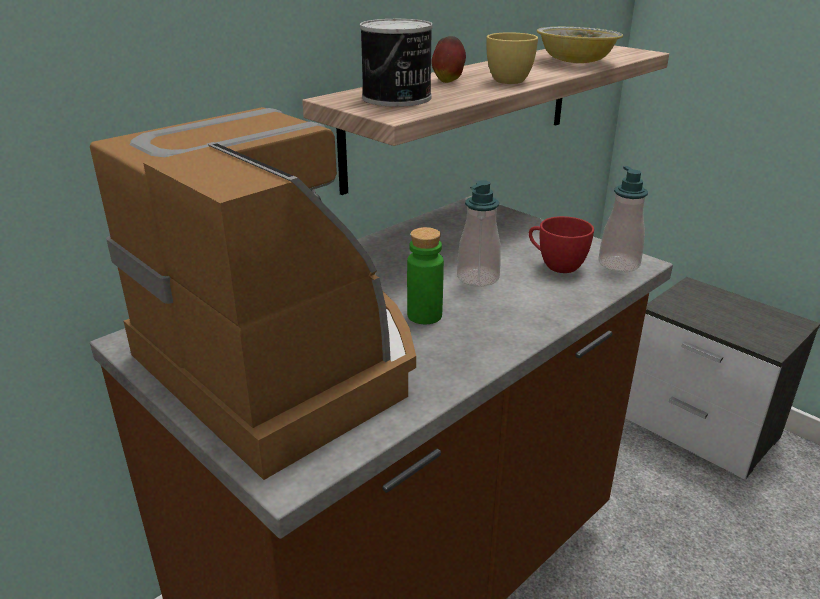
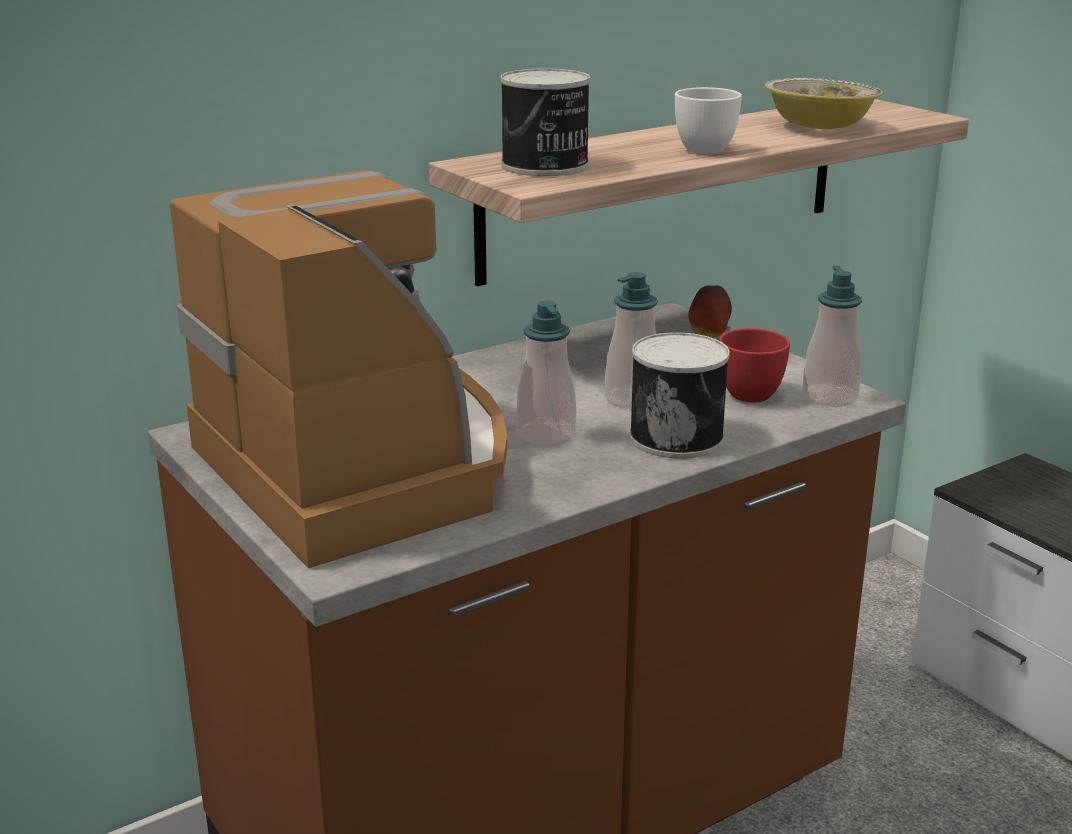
camera: 10 degrees right, 5 degrees down
(424, 315) = (546, 434): green bottle -> soap dispenser
(448, 81) = (625, 147): apple -> apple (709, 337)
(508, 79) = (706, 148): yellow cup -> white cup
(526, 308) = (677, 436): none -> can

